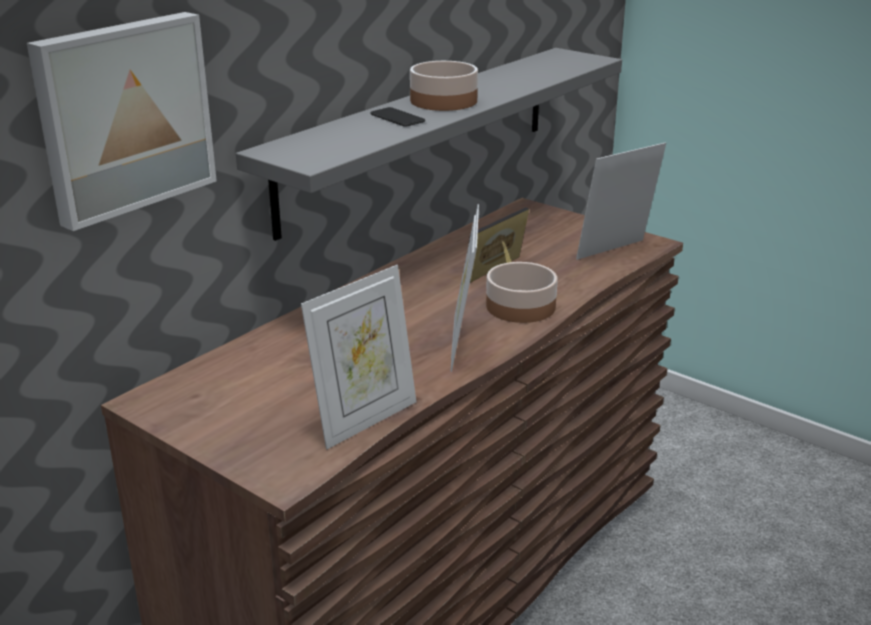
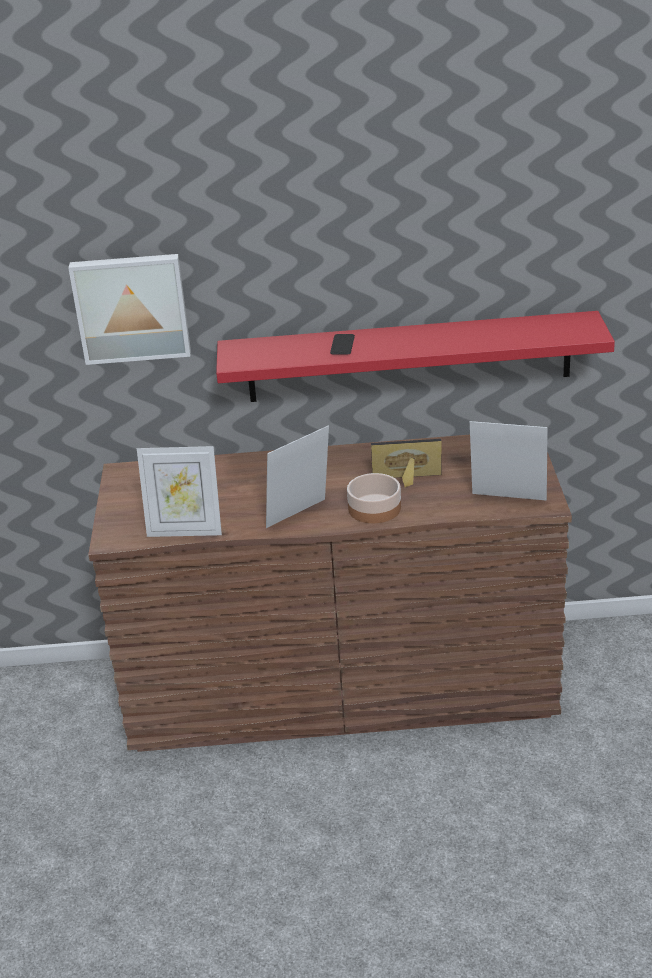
camera: 50 degrees right, 5 degrees up
(421, 135) = (409, 357): grey shelf -> red shelf
(444, 101) = (399, 339): bowl -> none

